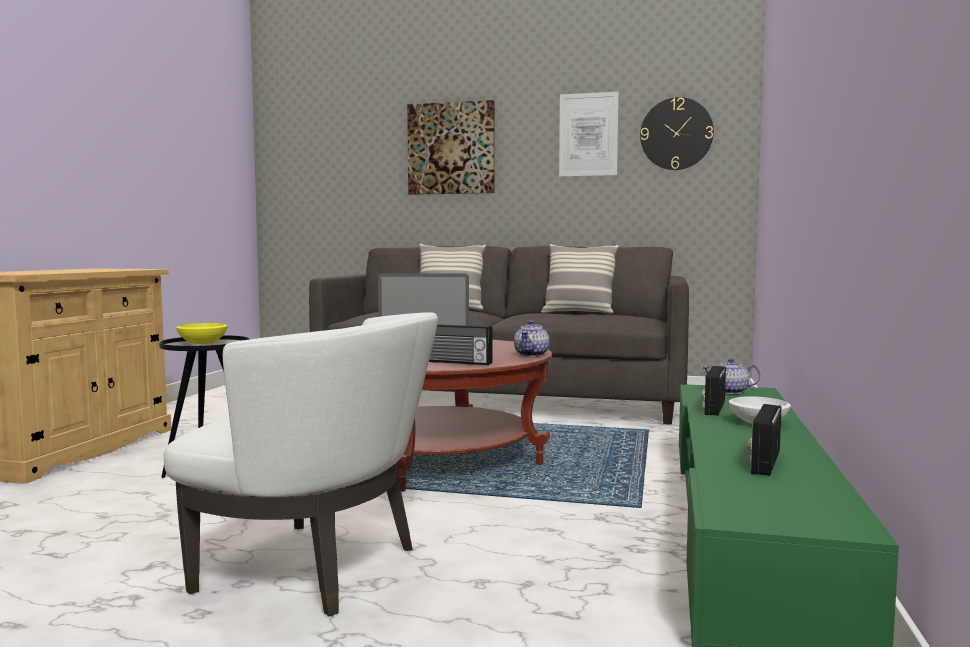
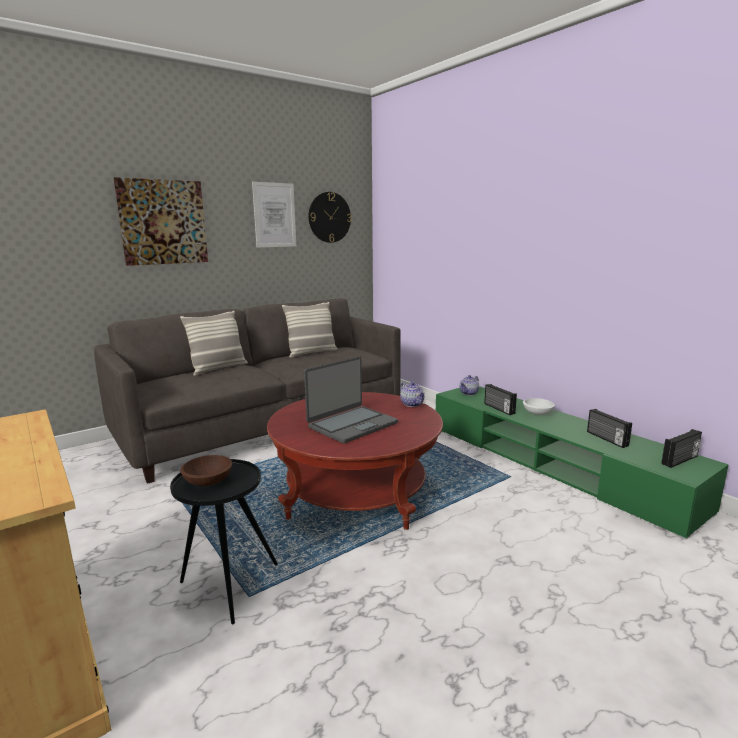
camera: 50 degrees left, 10 degrees up
(201, 343) = (207, 482): yellow bowl -> brown bowl
(317, 569) = (518, 607): white armchair -> none
(458, 362) = (413, 427): radio -> radio (680, 460)

